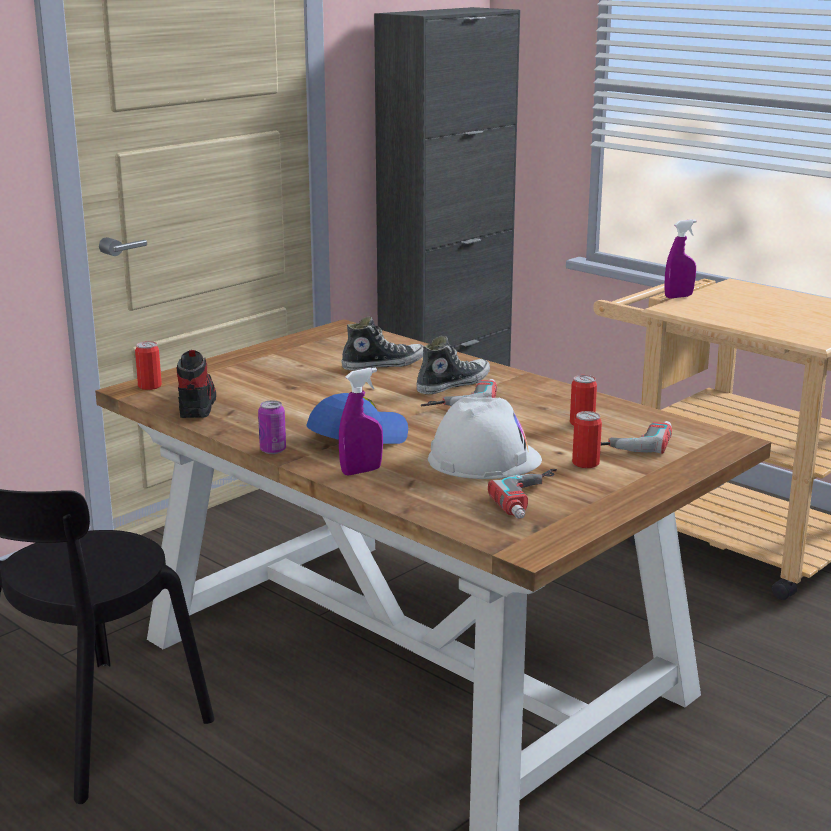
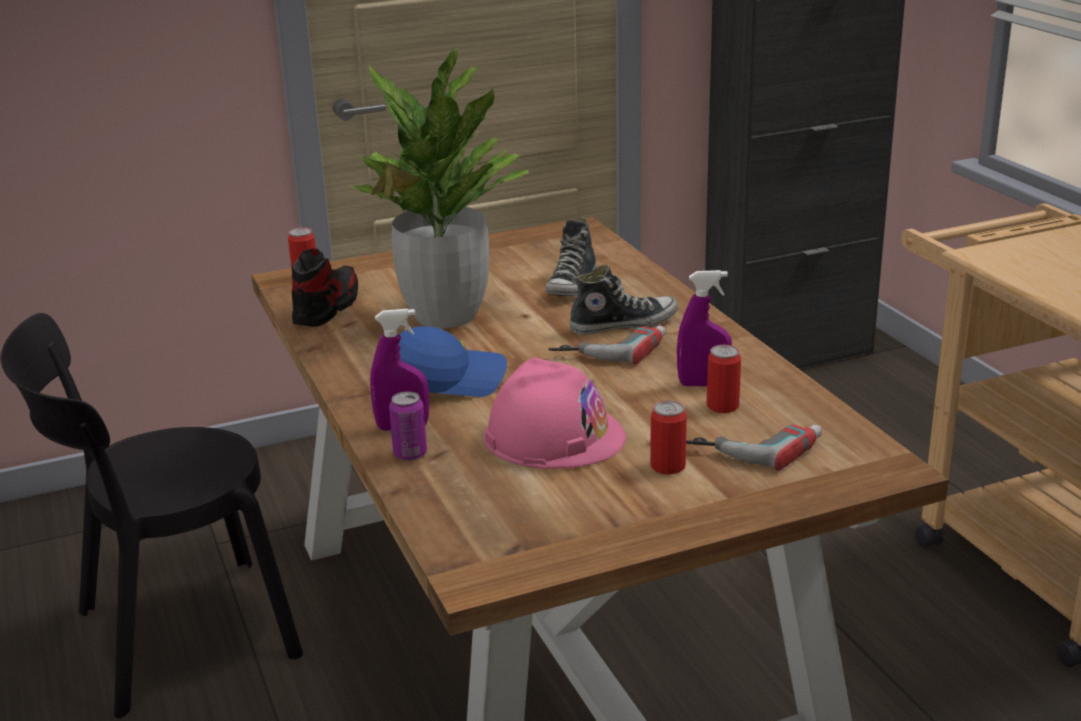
camera: 25 degrees right, 5 degrees up
(273, 450) = (341, 381): can -> can (410, 454)
(305, 397) = (444, 316): none -> potted plant
(383, 365) = (573, 285): shoe -> shoe turned 105 degrees clockwise
(484, 459) = (554, 436): white hard hat -> pink hard hat
(536, 500) = (554, 509): power drill -> none
(678, 296) = (1008, 238): purple spray bottle -> purple spray bottle (703, 384)

